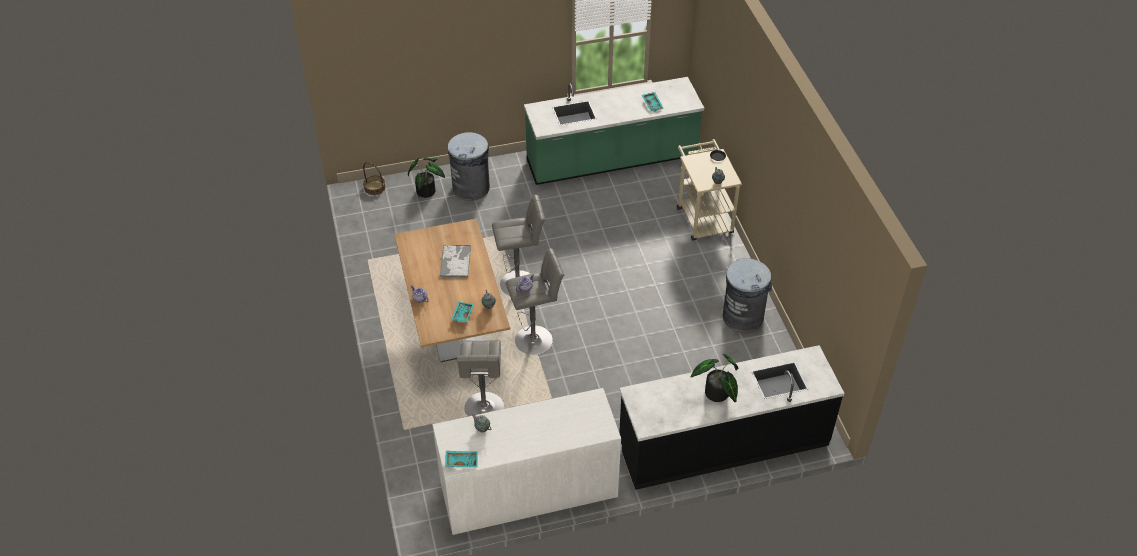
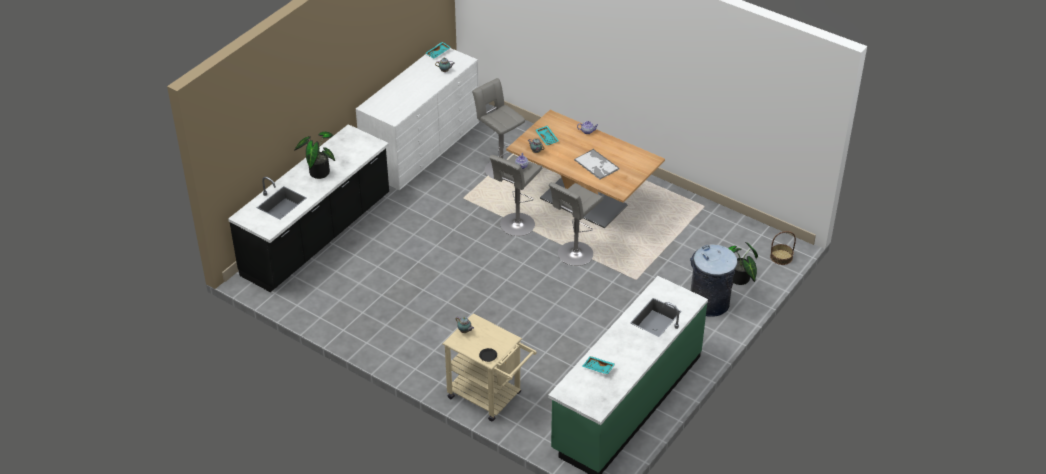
camera: 140 degrees right, 5 degrees down
(743, 316) = (377, 330): grey trash can -> none

